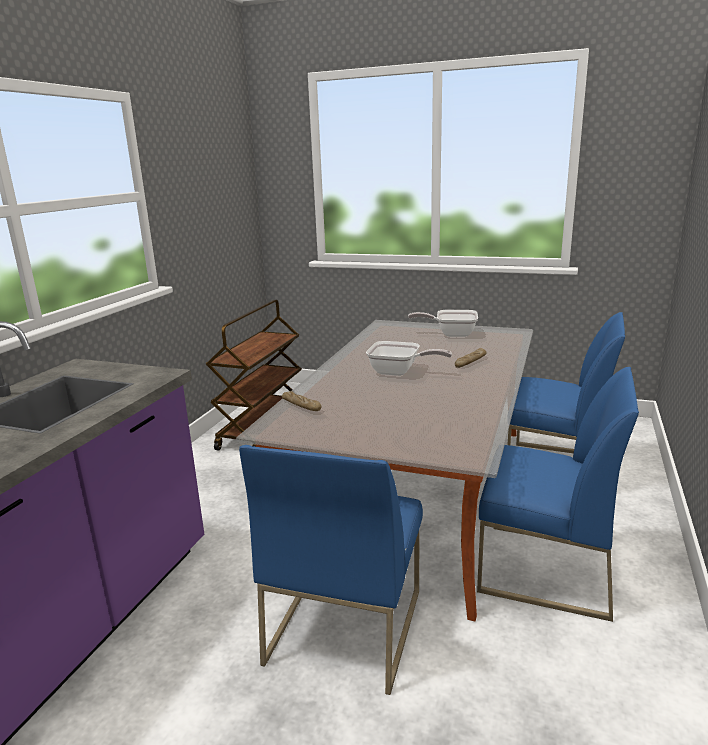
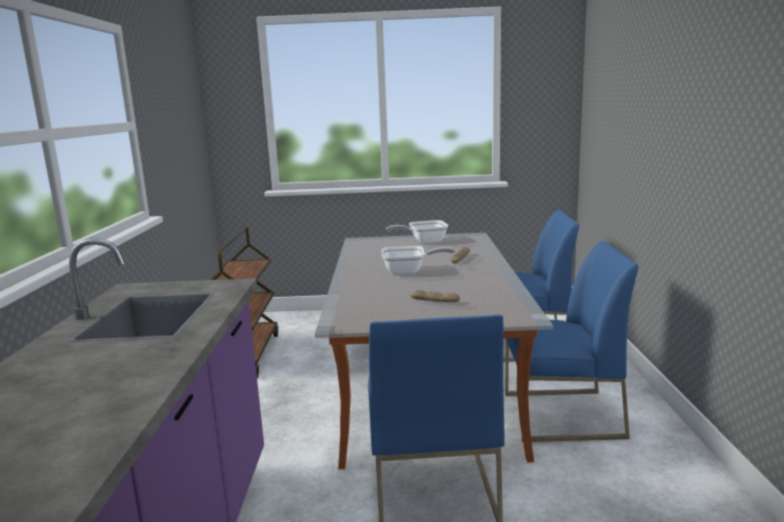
camera: 20 degrees left, 5 degrees down
(301, 406) = (350, 304): bread -> bread (435, 301)

